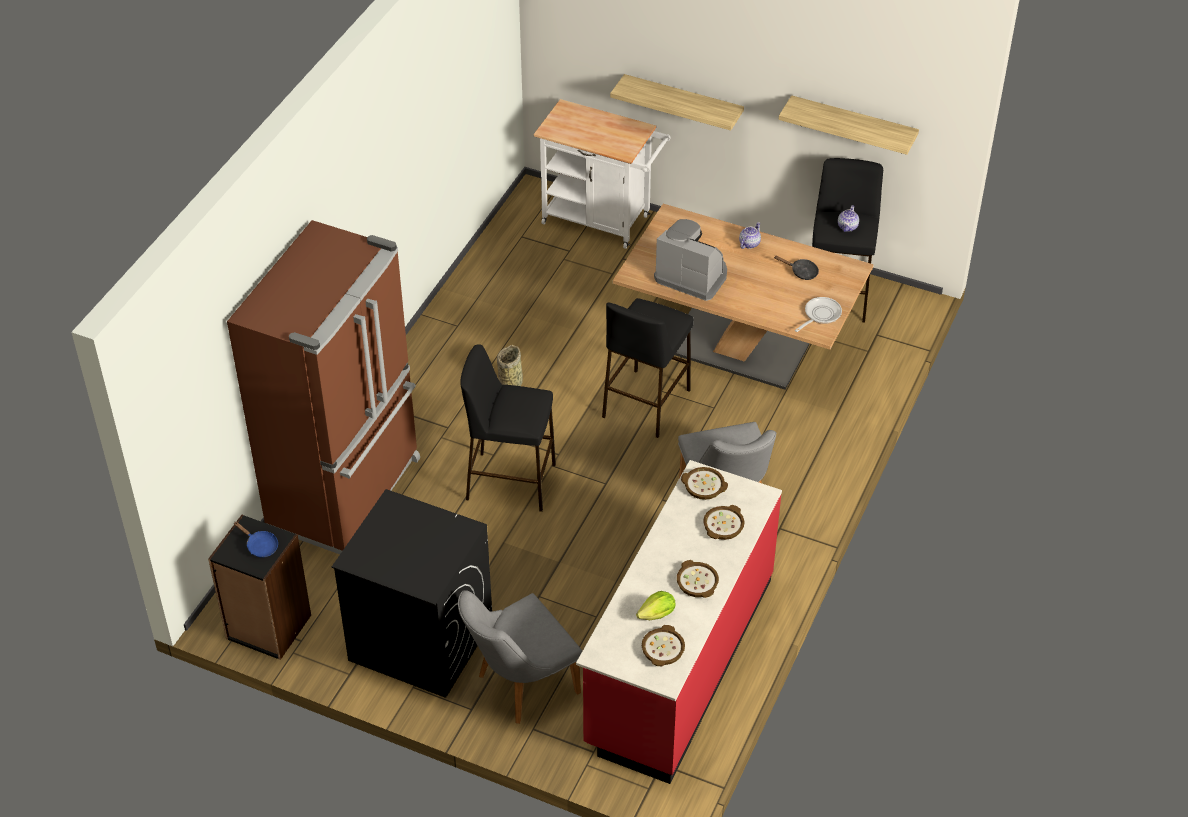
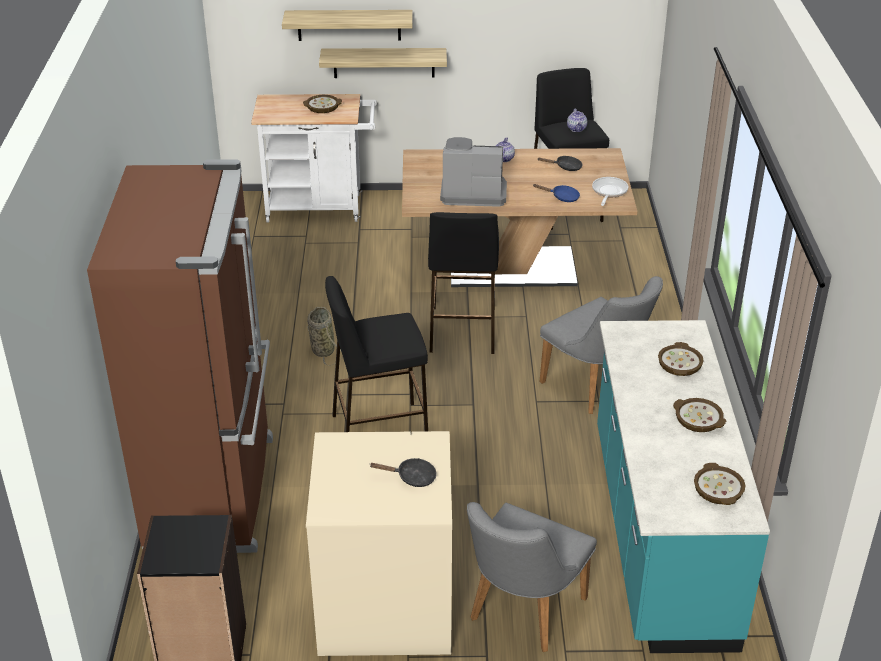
camera: 25 degrees left, 10 degrees down
(260, 546) = (193, 540): blue frying pan -> blue frying pan (562, 197)
(420, 640) = (384, 607): black washing machine -> beige washing machine
(431, 554) = (412, 477): none -> black frying pan
(657, 614) = (684, 460): lettuce -> none
(678, 661) = (659, 534): red counter -> turquoise counter
(704, 487) = (633, 338): bowl -> bowl (323, 107)
(853, 125) = (555, 36): shelf -> shelf (349, 25)

